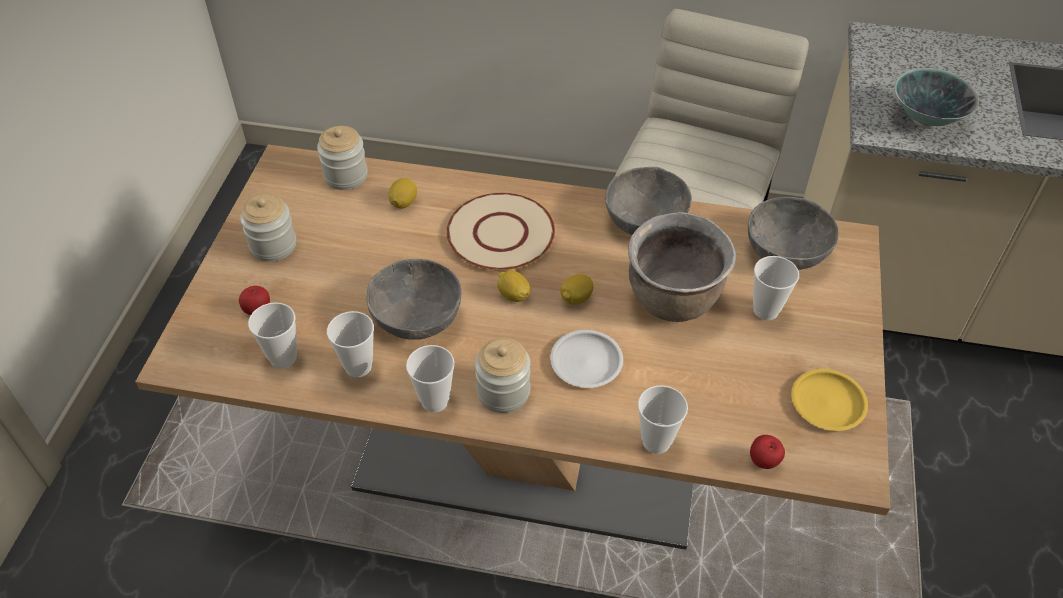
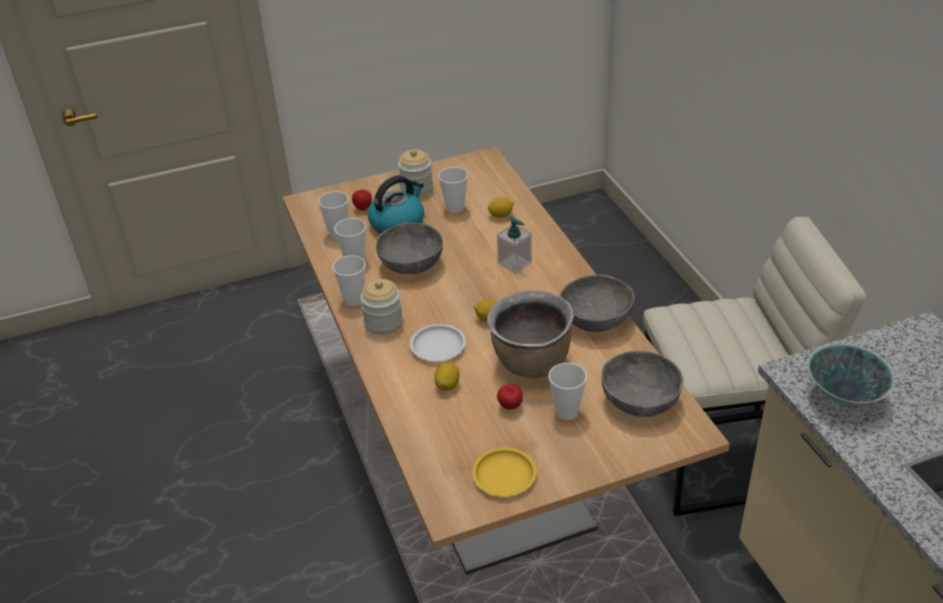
camera: 60 degrees right, 10 degrees down
(324, 293) = (398, 223): none -> kettle
(346, 176) = (500, 184): jar -> none
(500, 233) = (514, 263): beige plate -> soap dispenser
(513, 295) = (466, 292): lemon -> lemon (447, 385)
(656, 442) = (398, 403): cup -> cup (455, 208)
(764, 462) = (422, 460): apple -> apple (510, 407)

